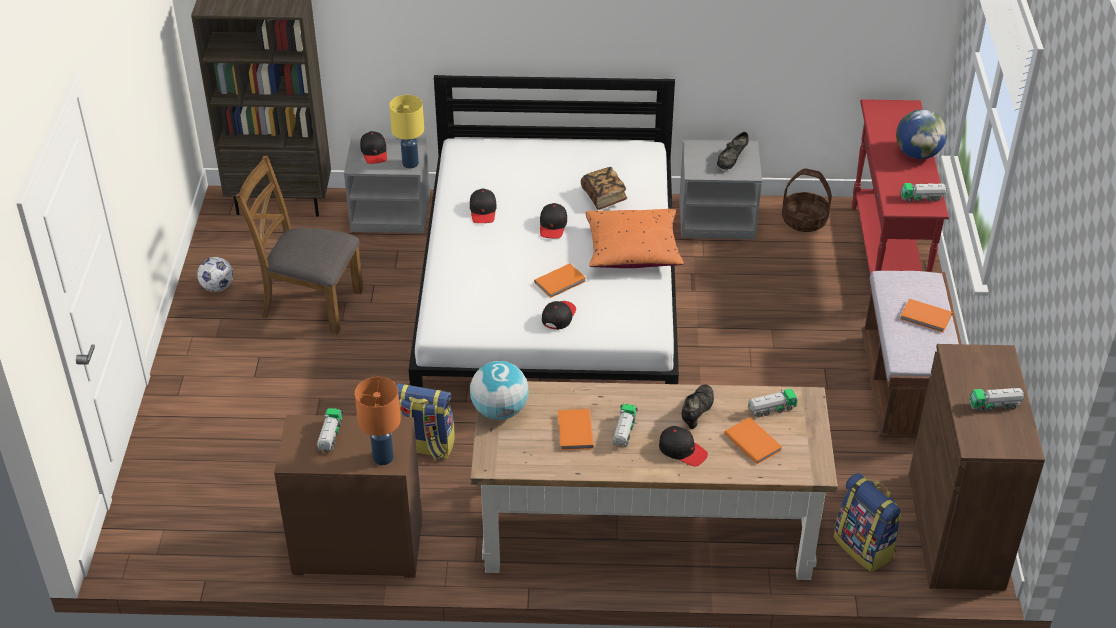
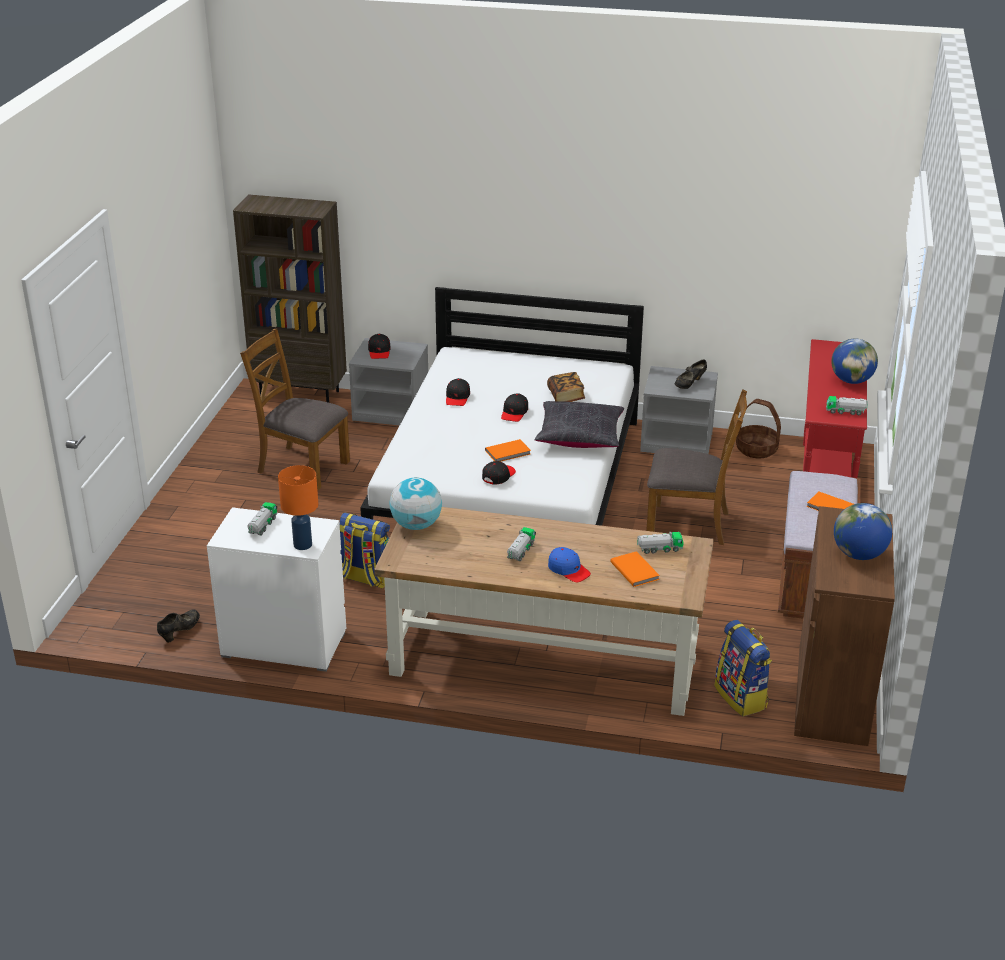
camera: 10 degrees right, 10 degrees down
(217, 287) = (227, 448): football -> none
(357, 547) = (283, 643): brown dresser -> white dresser
(410, 163) = (407, 361): yellow table lamp -> none
(574, 431) = (476, 546): orange book -> none
(632, 250) = (579, 436): orange pillow -> black pillow
(682, 450) = (568, 570): black cap -> blue cap
(697, 413) = (590, 545): black shoe -> black shoe (180, 631)
(756, 329) = (689, 524): none -> brown chair
(994, 405) = (859, 554): toy truck -> globe

